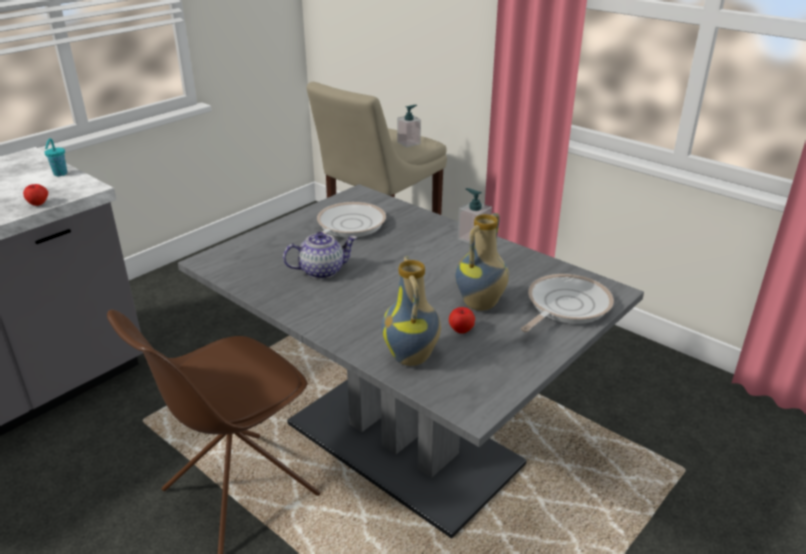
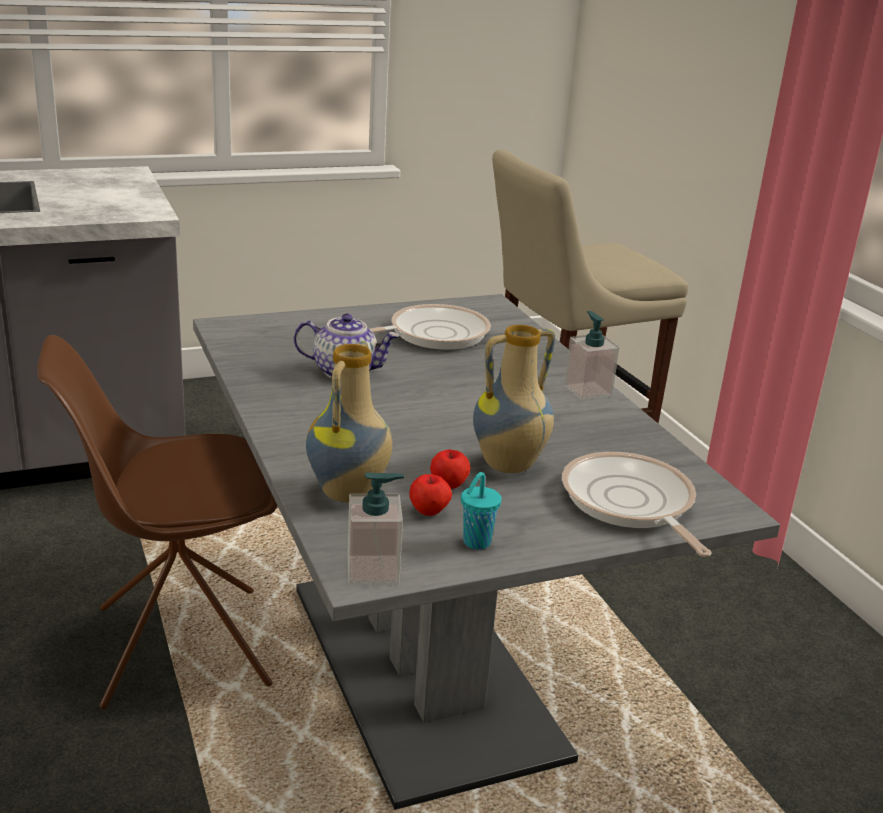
camera: 25 degrees right, 5 degrees down
(38, 203) = (86, 216): apple -> apple (429, 511)
(60, 174) = (140, 195): turquoise cup -> turquoise cup (475, 543)
(409, 143) = (630, 267): soap dispenser -> soap dispenser (373, 570)
(565, 306) = (629, 504): frying pan -> frying pan turned 90 degrees counterclockwise

